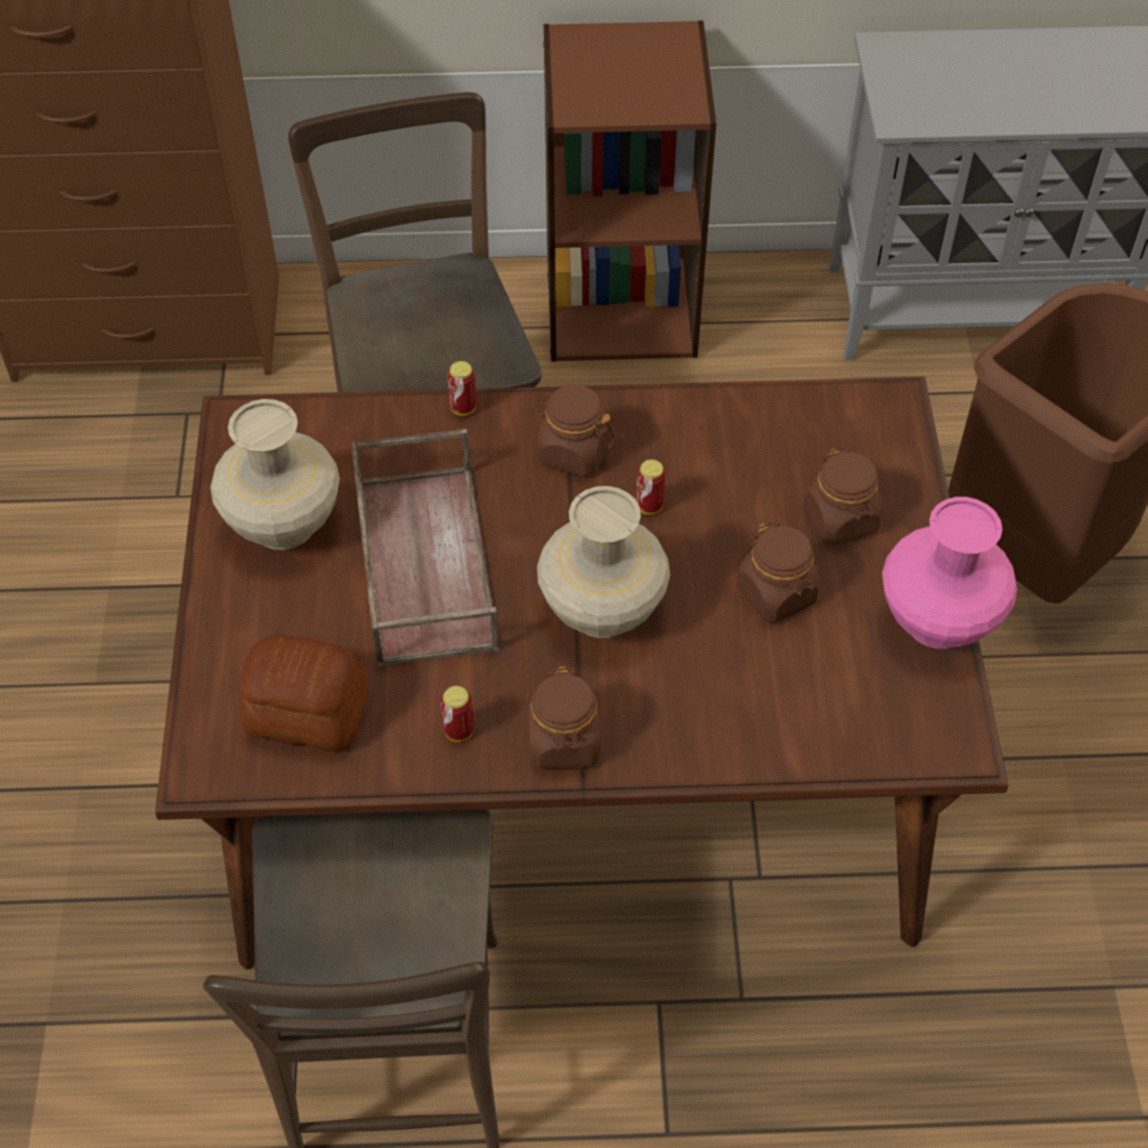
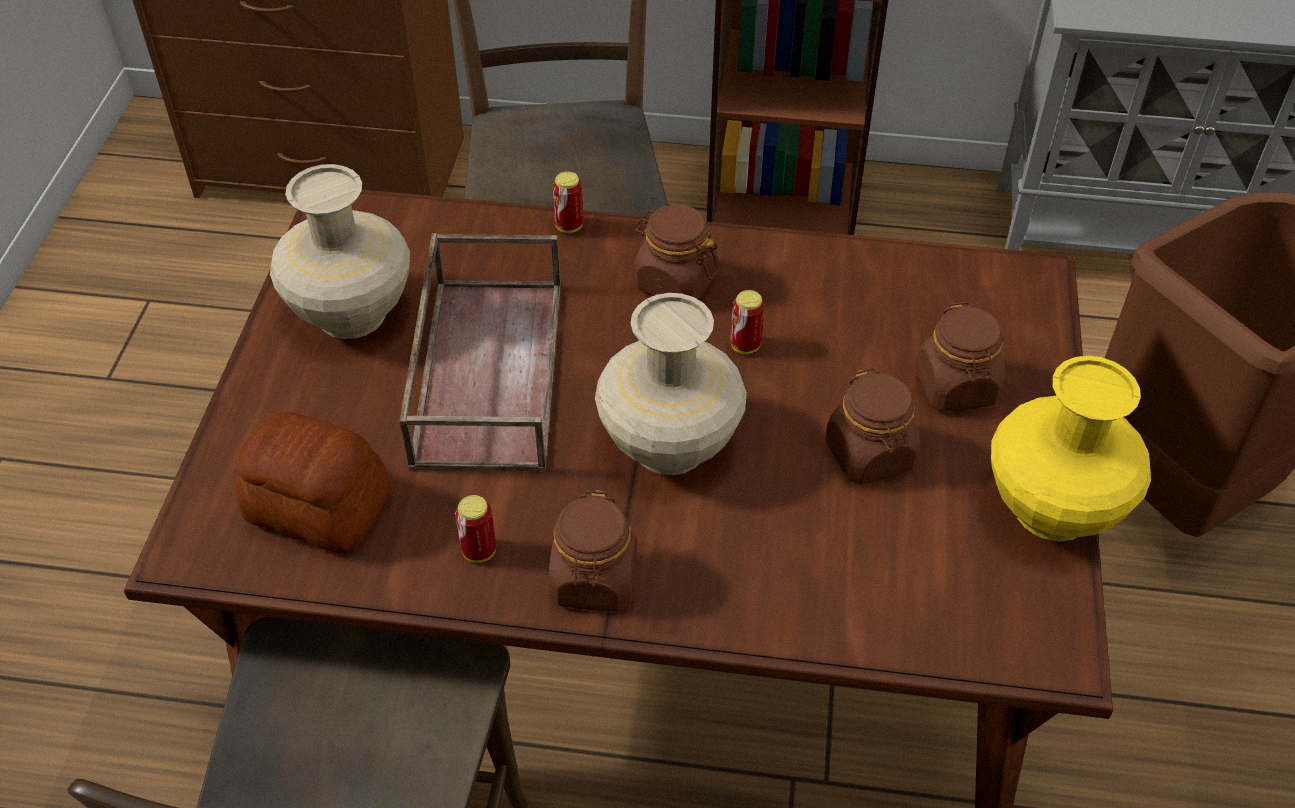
camera: 10 degrees right, 5 degrees down
(939, 622) = (1053, 511): pink vase -> yellow vase

